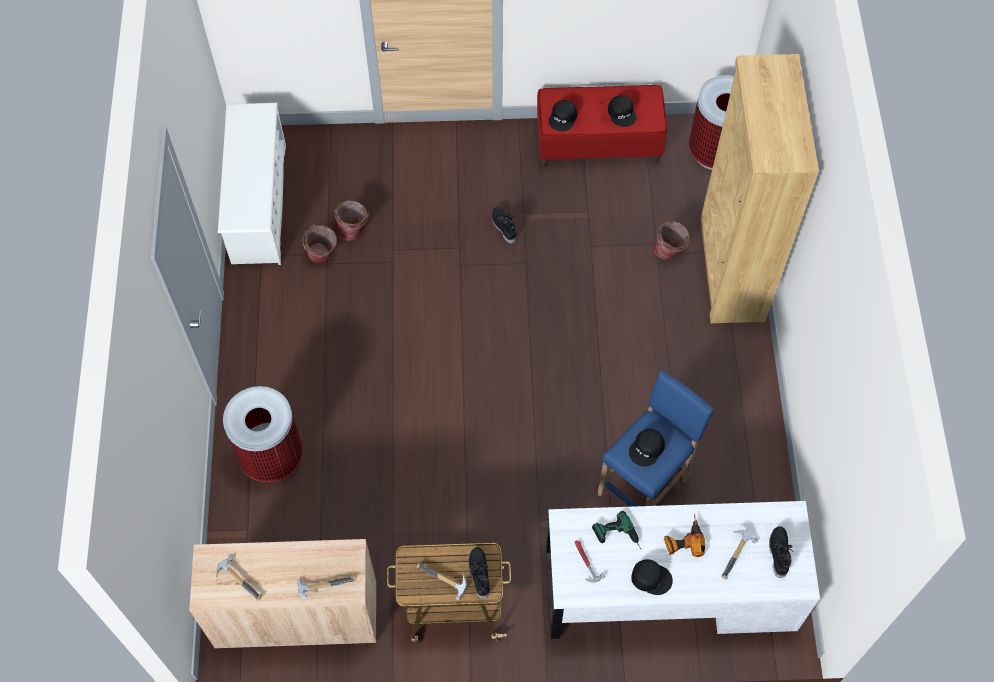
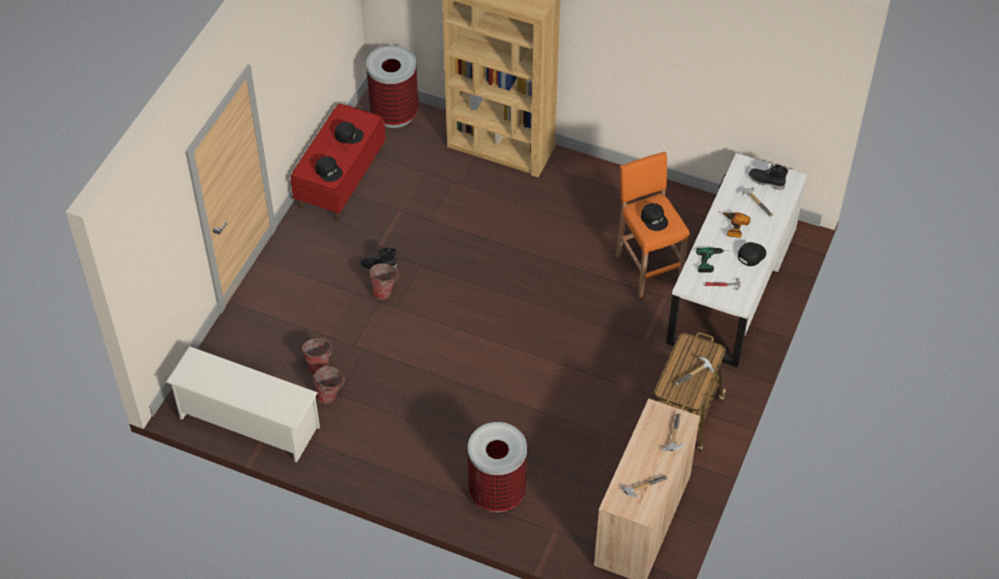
camera: 65 degrees left, 10 degrees down
(479, 574) = (699, 352): black boot -> none
(644, 486) = (647, 267): blue stool -> orange stool
(669, 253) = (465, 176): bucket -> bucket (385, 291)

